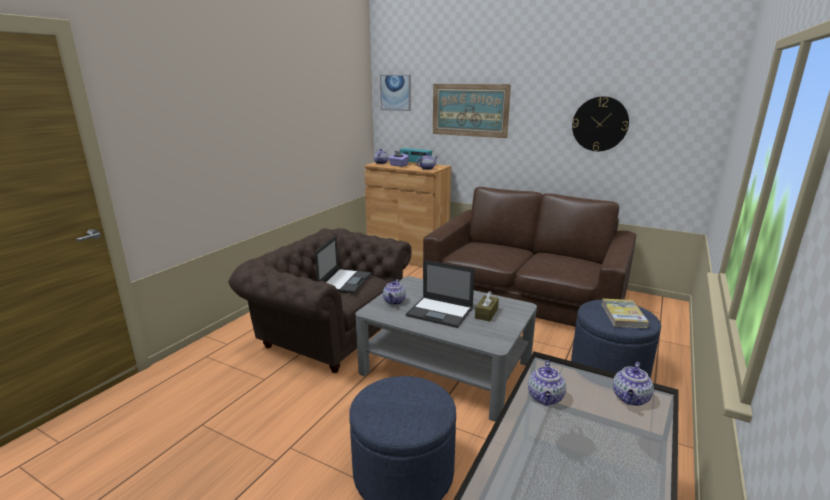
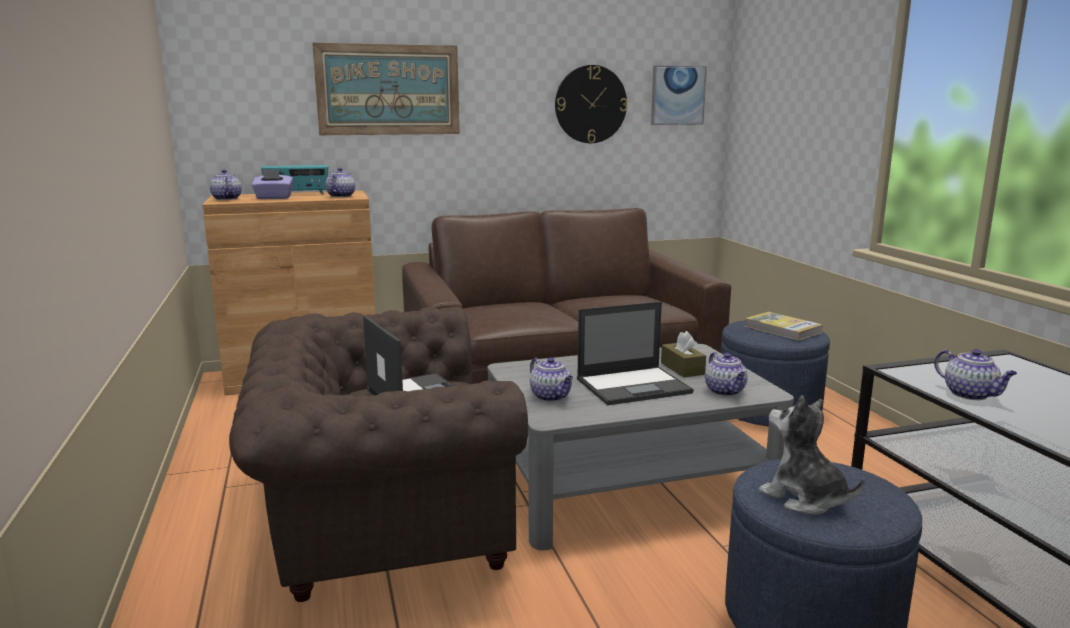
camera: 45 degrees left, 5 degrees down
(385, 400) = (804, 498): none -> plush toy
(396, 92) = (226, 59): picture -> picture (677, 95)
(630, 399) = (1004, 368): teapot -> teapot (725, 391)

